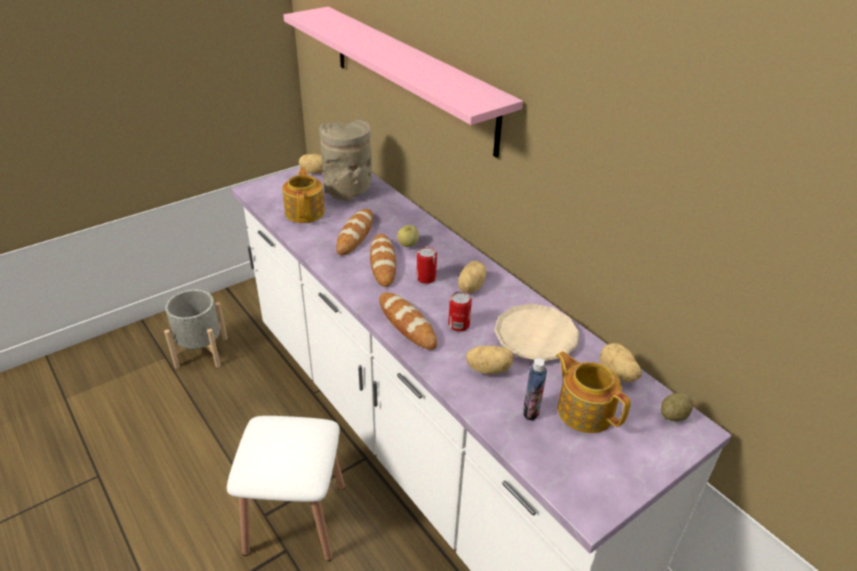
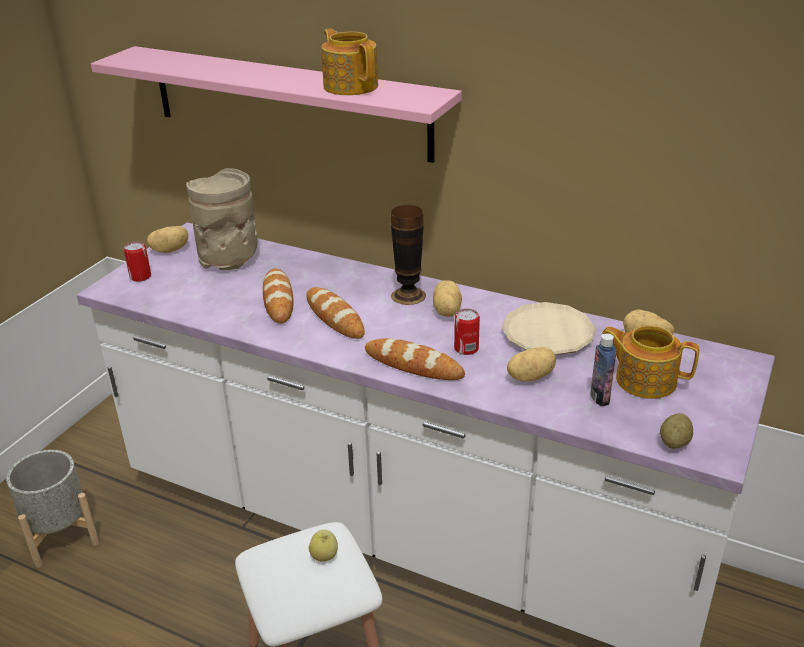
camera: 25 degrees left, 5 degrees down
(305, 212) = (197, 293): teapot -> teapot (350, 86)
(408, 244) = (346, 292): apple -> apple (324, 555)
(426, 278) = (394, 317): can -> can (140, 277)
(452, 263) = (408, 295): none -> vase
(673, 415) = (719, 357): potato -> potato (674, 443)

